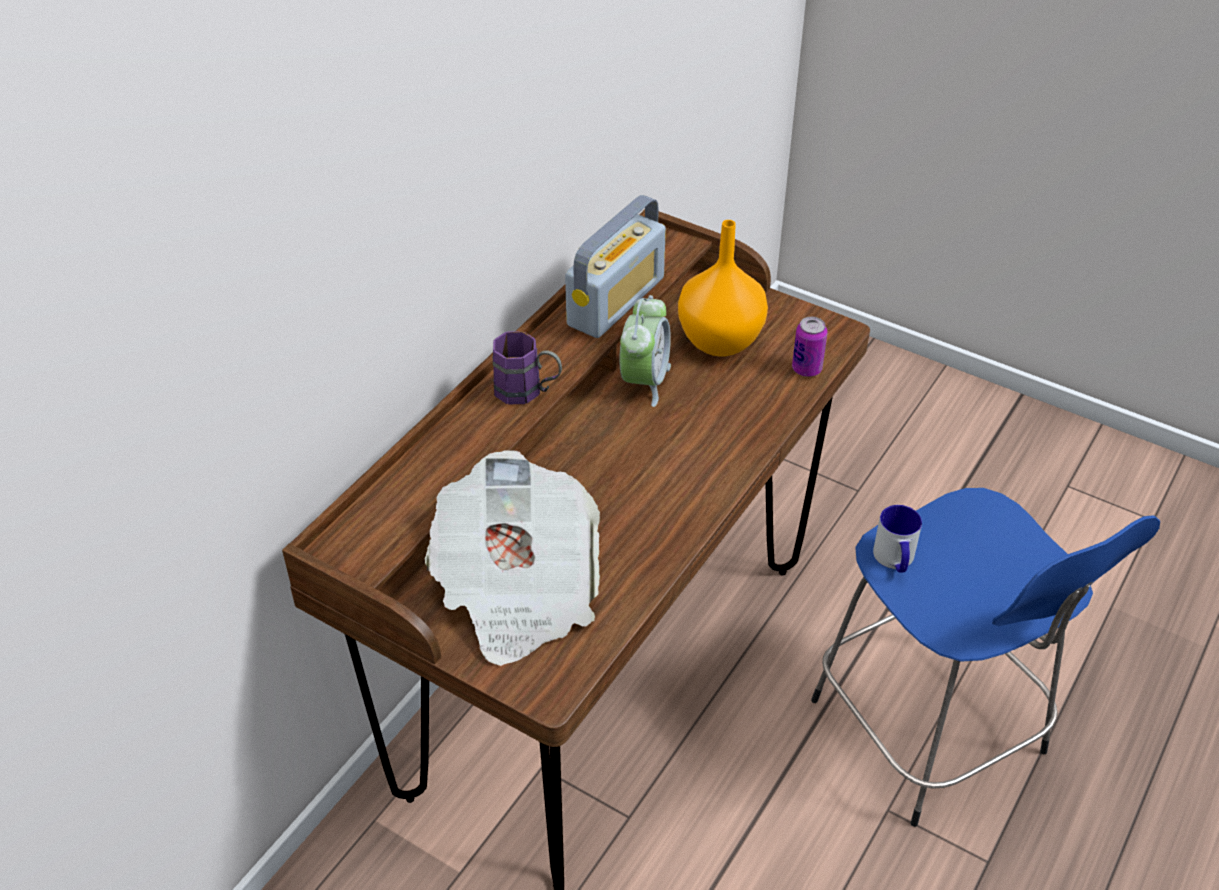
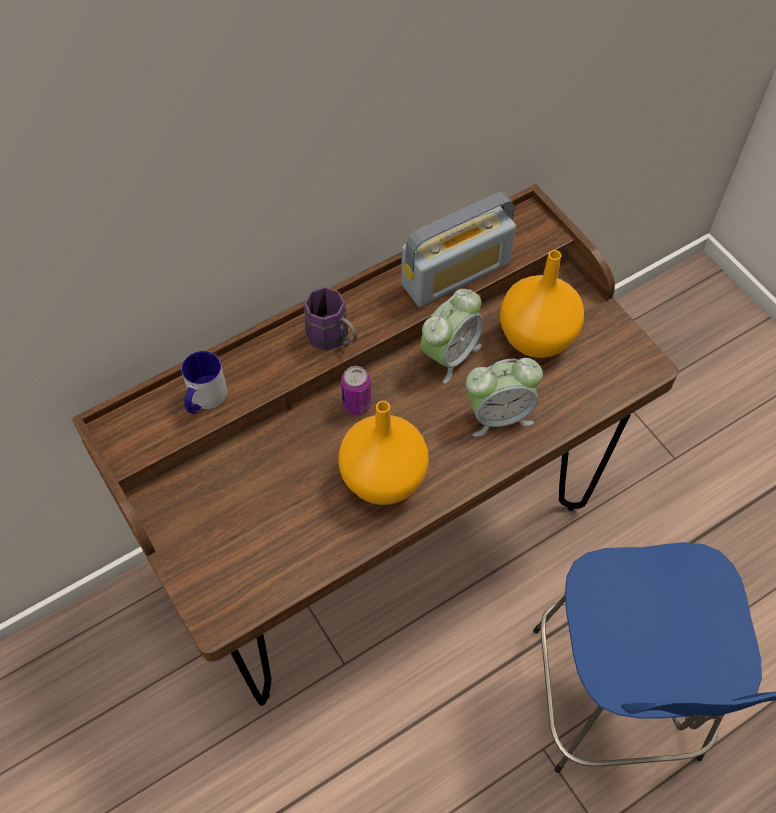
camera: 25 degrees right, 15 degrees up
(517, 590) = (241, 516): newspaper -> none
(645, 507) = (382, 480): none -> orange vase
(725, 415) = (498, 415): none -> alarm clock
(806, 369) = (595, 395): can -> can (356, 404)
(895, 560) = (599, 589): mug -> mug (204, 399)

